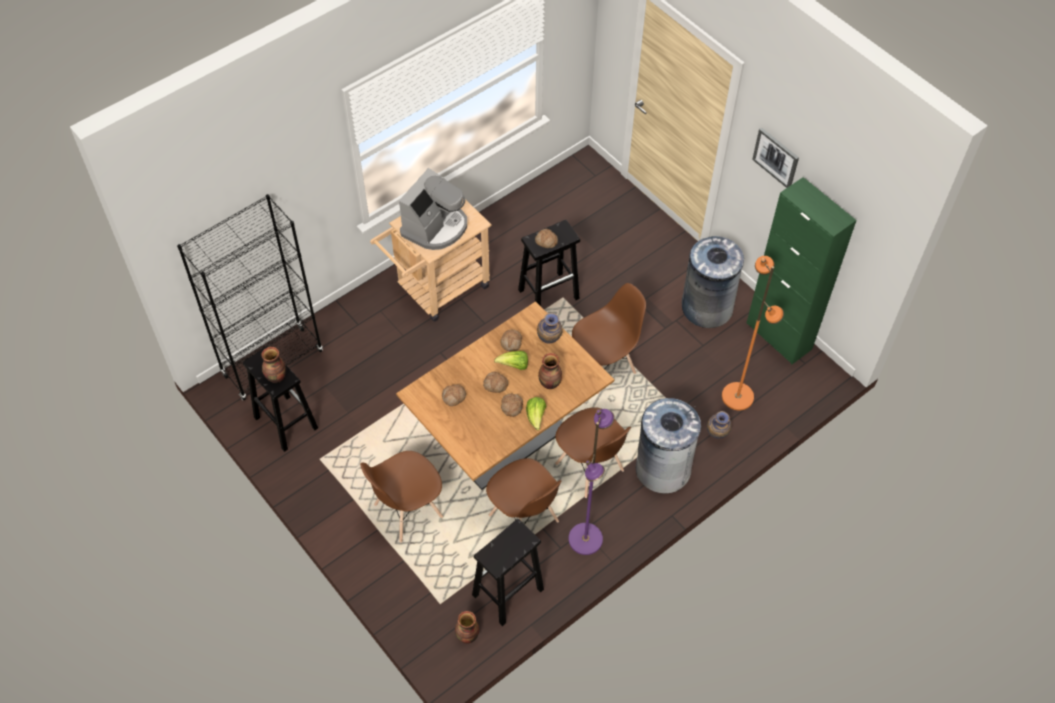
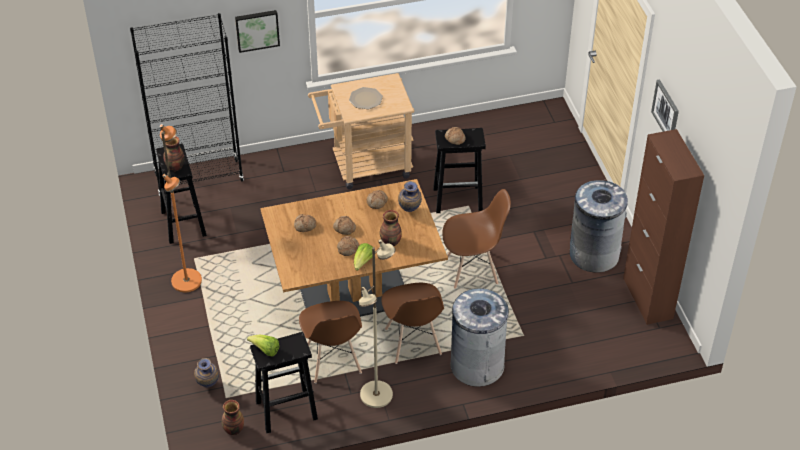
camera: 25 degrees right, 10 degrees down
(305, 195) = (257, 30): none -> picture
(407, 511) = (241, 321): brown chair -> none
(435, 227) = (366, 99): coffee machine -> plate
(514, 366) = (368, 219): lettuce -> lettuce (265, 350)
(586, 539) = (377, 395): purple floor lamp -> beige floor lamp
(716, 436) = (541, 356): vase -> vase (208, 386)
(738, 396) = (580, 333): orange floor lamp -> orange floor lamp (187, 281)
(779, 336) = (647, 298): green cabinet -> brown cabinet

